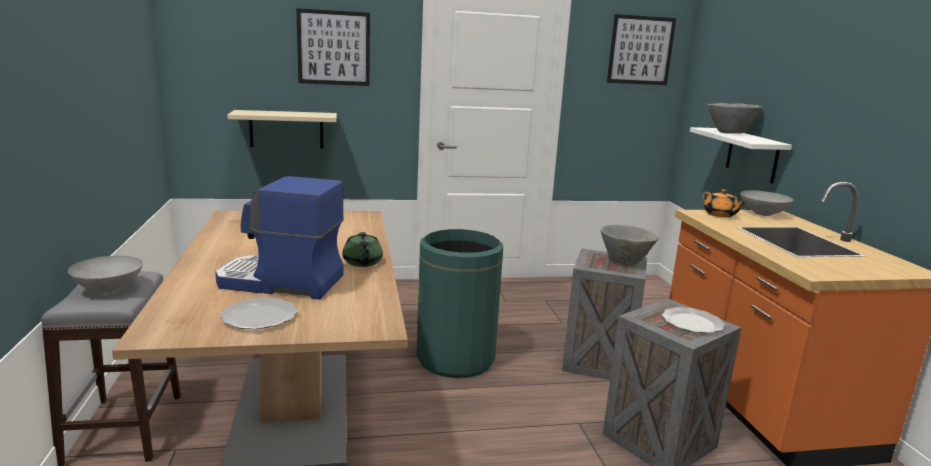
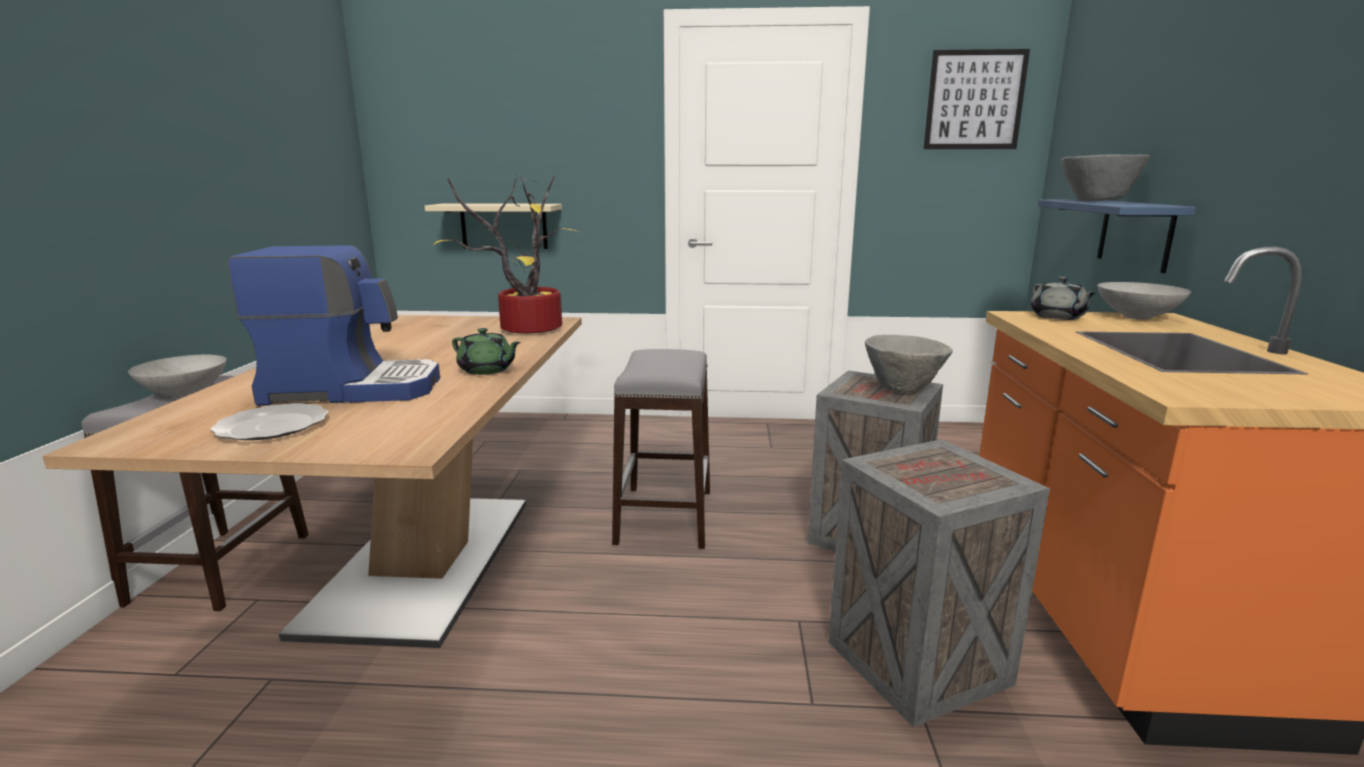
camera: 15 degrees right, 0 degrees up
(280, 282) = (353, 388): coffee machine -> coffee machine turned 150 degrees clockwise
(334, 48) = (555, 121): picture -> none
(354, 222) = (531, 328): none -> potted plant
(362, 262) = (487, 370): green teapot -> green teapot turned 60 degrees counterclockwise
(455, 359) = (665, 516): green trash can -> grey stool
(691, 323) = (960, 477): plate -> none
(720, 215) = (1058, 317): orange teapot -> grey teapot
(752, 155) = (1135, 234): white shelf -> blue shelf

